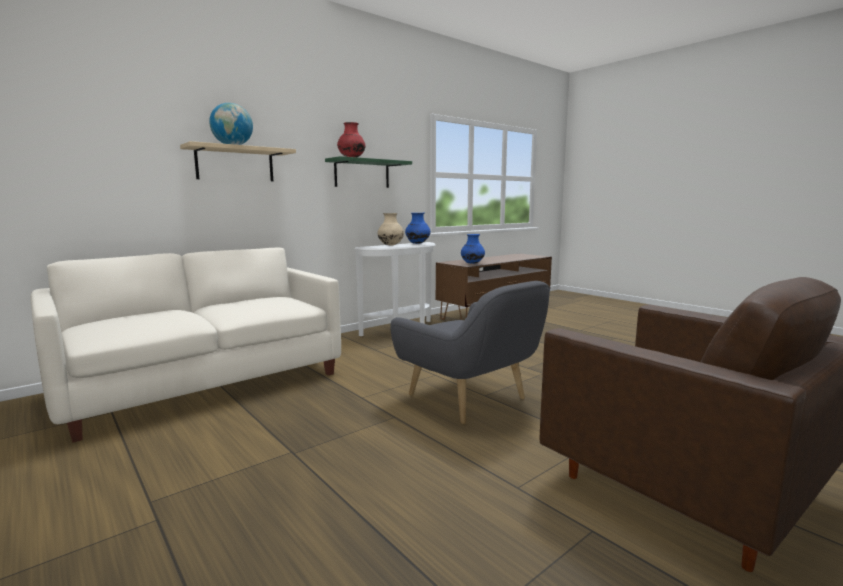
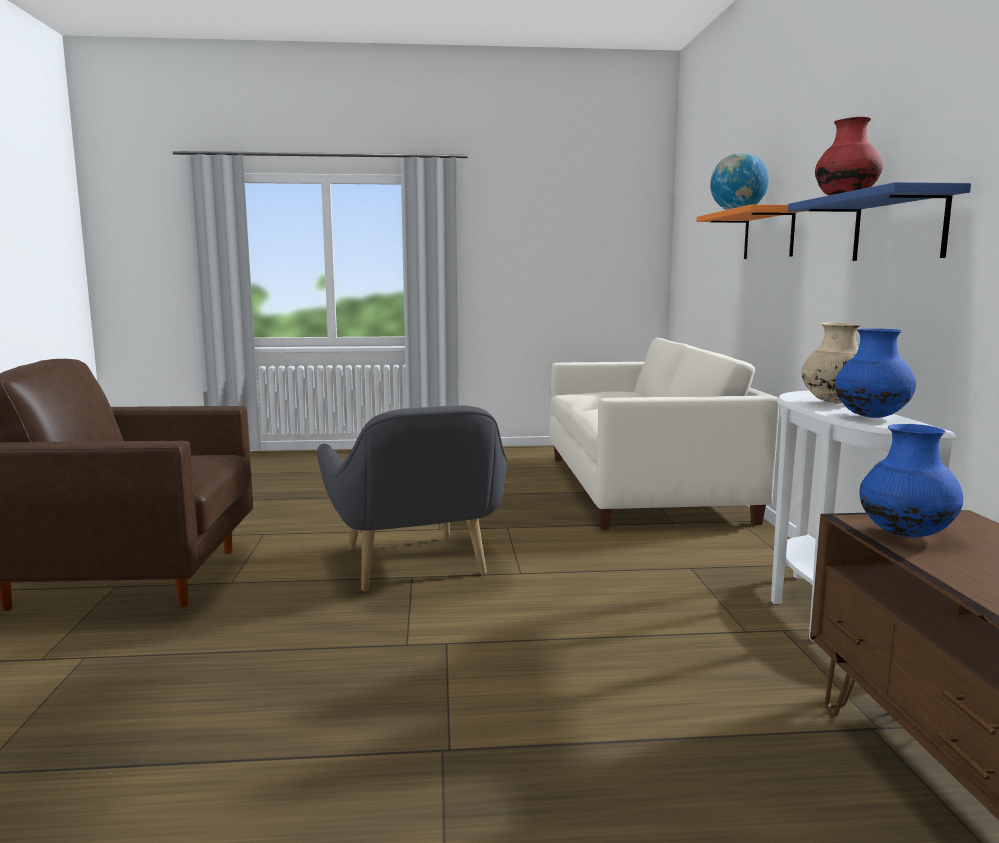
camera: 125 degrees right, 0 degrees up
(235, 164) = (768, 234): beige shelf -> orange shelf
(362, 174) = (898, 227): green shelf -> blue shelf
(470, 400) = (414, 566): grey armchair -> grey armchair turned 105 degrees counterclockwise

